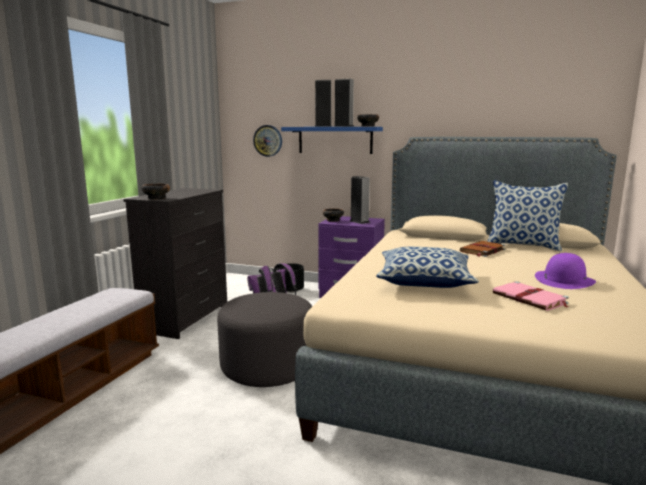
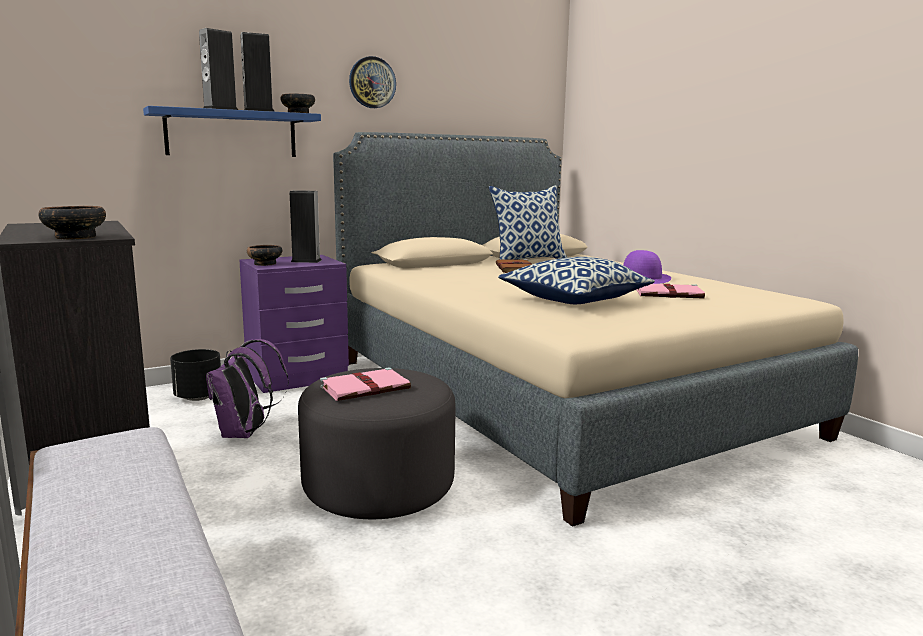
camera: 50 degrees left, 0 degrees up
(256, 303) = (366, 388): none -> pink book
(268, 140) = (93, 132): wall clock -> wall clock (372, 82)

